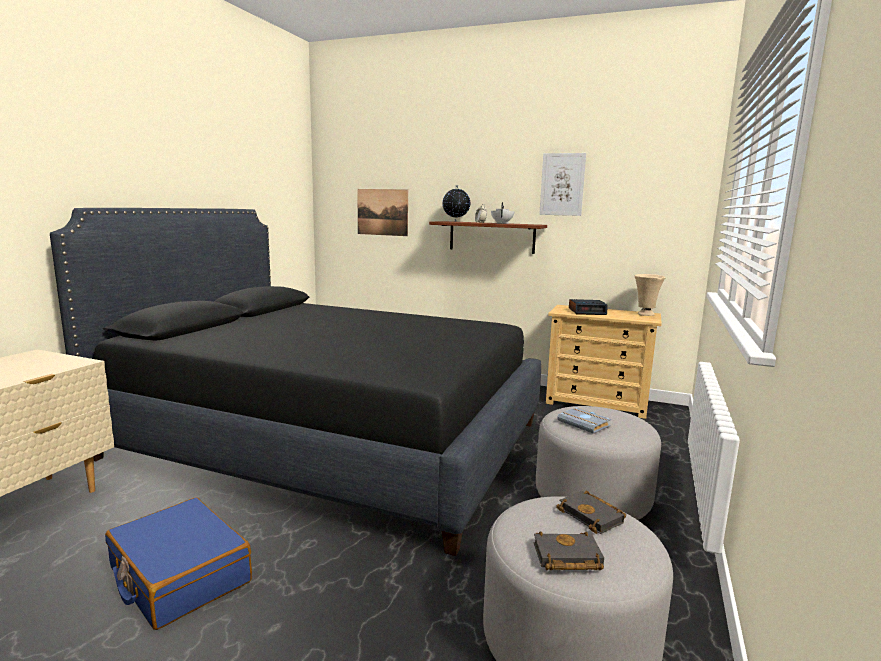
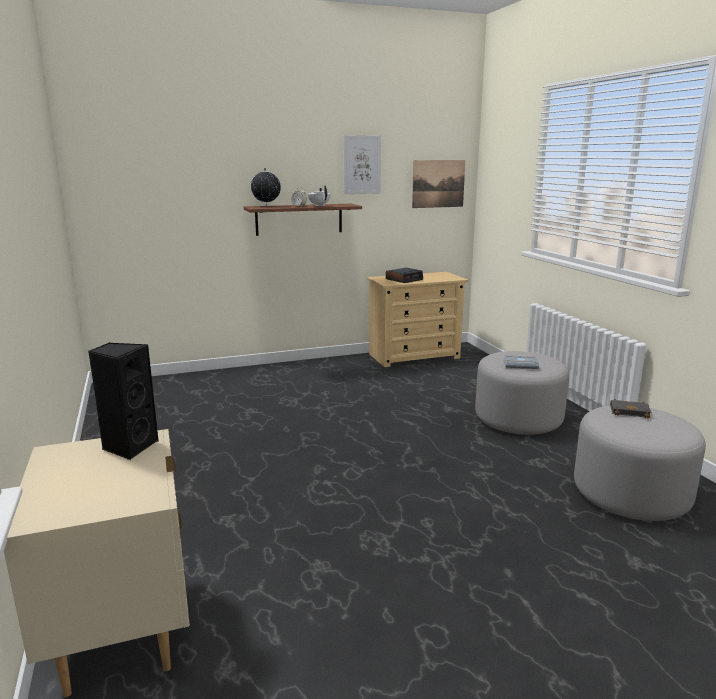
camera: 40 degrees left, 5 degrees up
(58, 363) = (129, 447): none -> black speaker
(179, 576) = (391, 587): blue suitcase -> none
(330, 439) = (285, 451): black bed -> none
(382, 212) = (169, 200): picture -> picture (438, 184)
(566, 558) = (661, 434): black book -> none
(645, 314) = (442, 274): beige vase -> none

